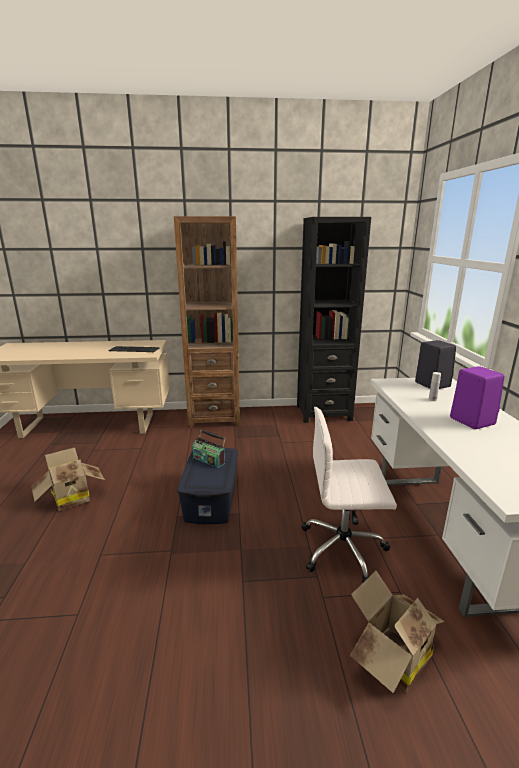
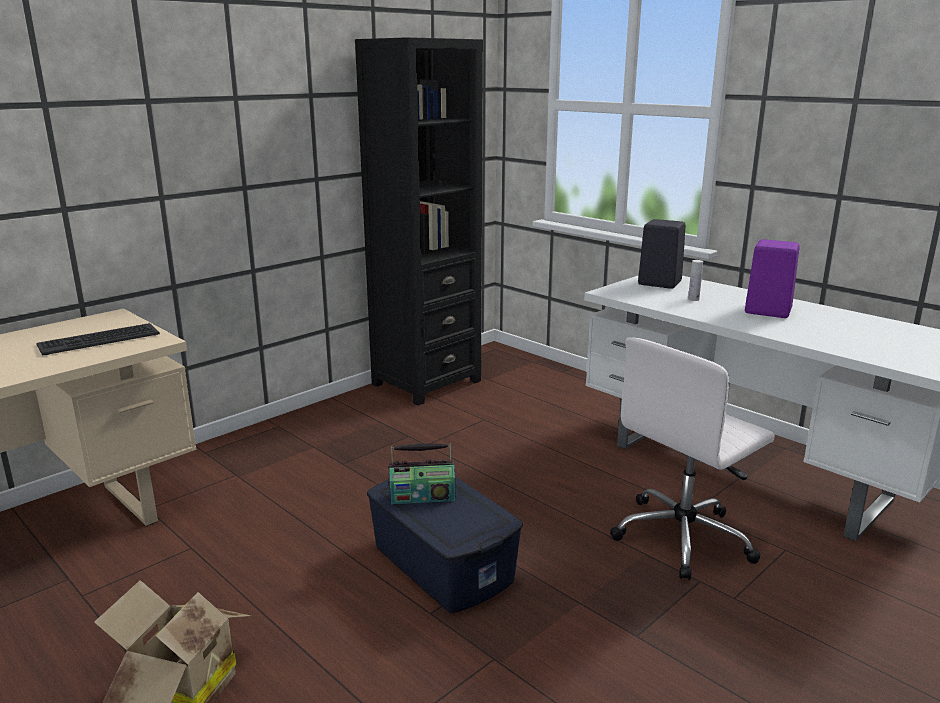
camera: 40 degrees left, 0 degrees up
(214, 418) = (259, 447): brown bookcase -> none
(390, 657) = (855, 612): cardboard box -> none

